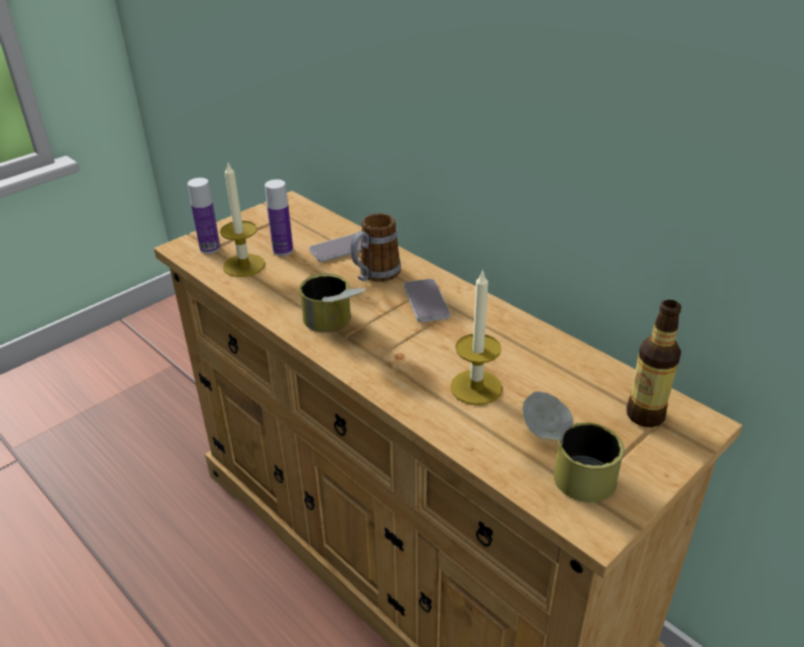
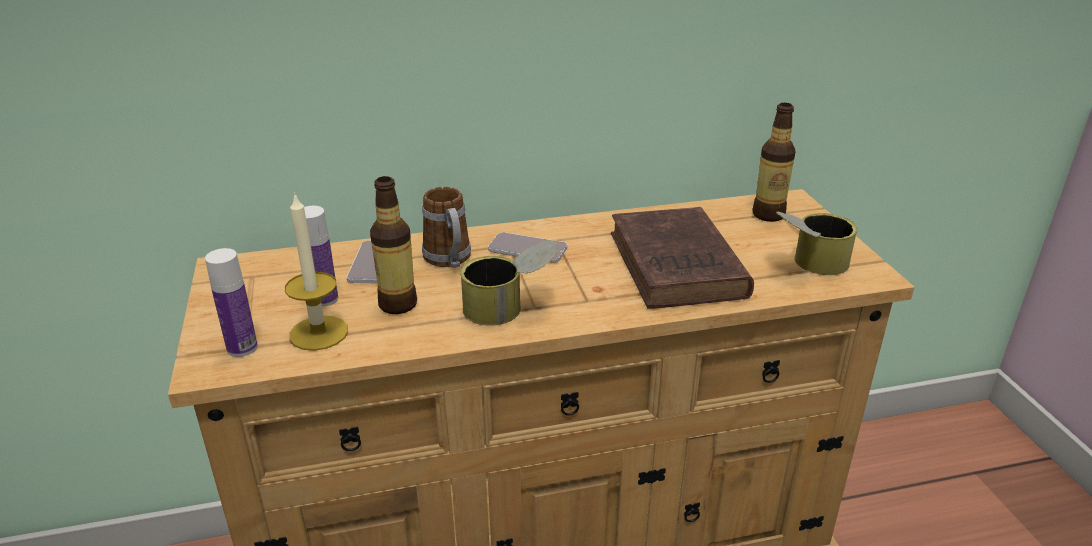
camera: 60 degrees left, 5 degrees down
(299, 279) = (398, 304): none -> bottle
(476, 387) = (678, 267): candle -> brown book

